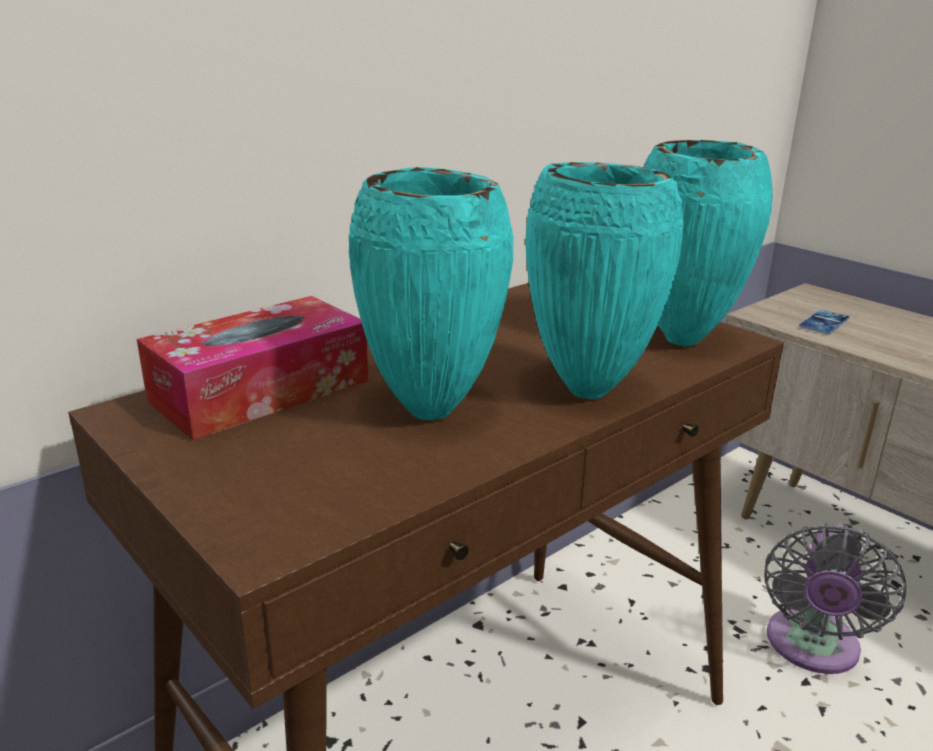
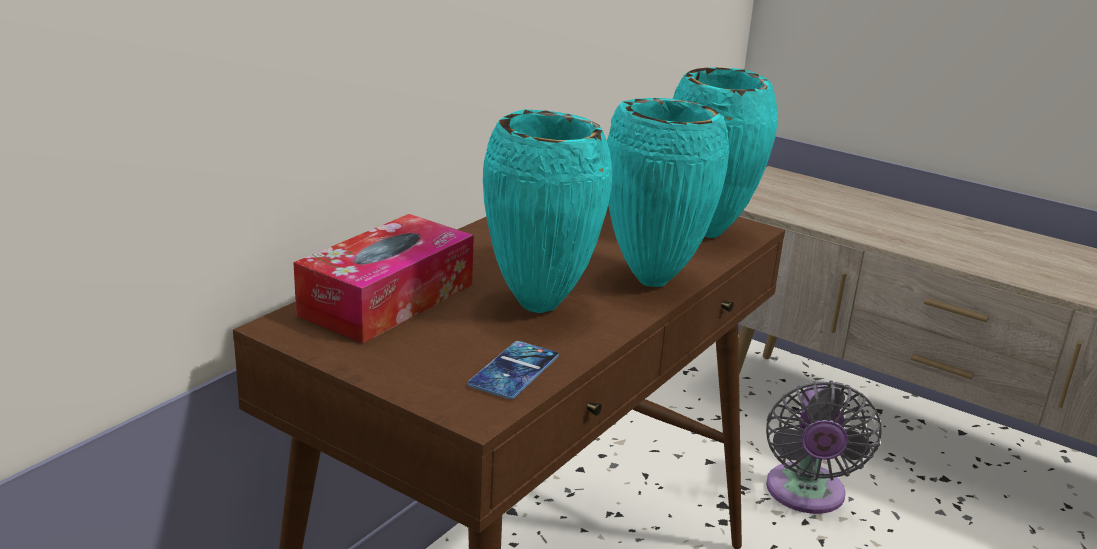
camera: 15 degrees left, 0 degrees up
(824, 322) = (793, 204): phone -> phone (514, 370)

